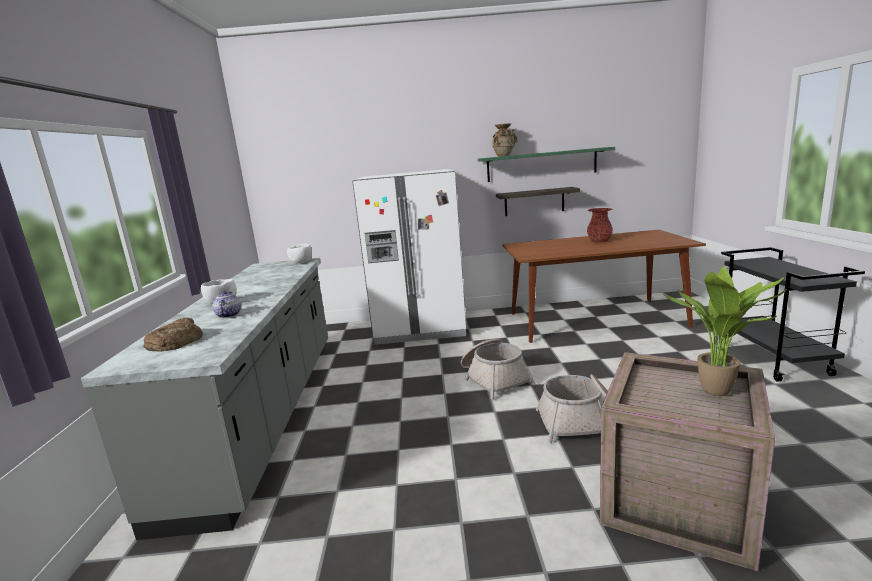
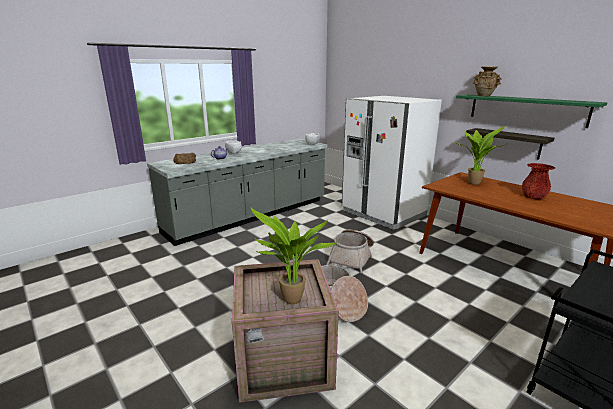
camera: 50 degrees right, 5 degrees up
(539, 246) = (473, 183): none -> potted plant

